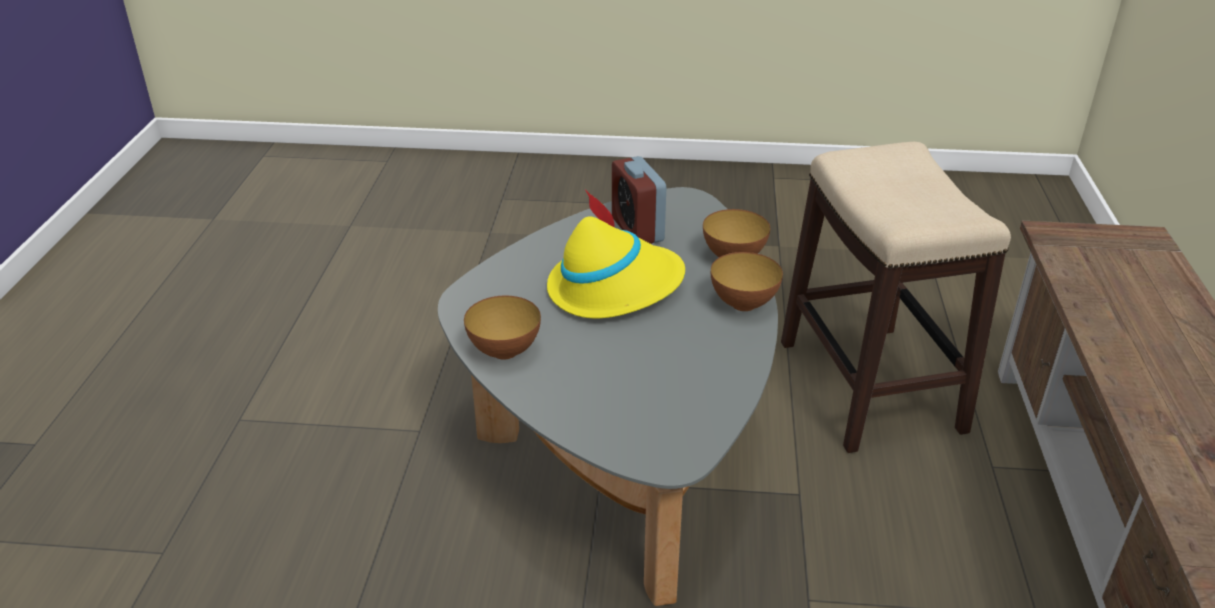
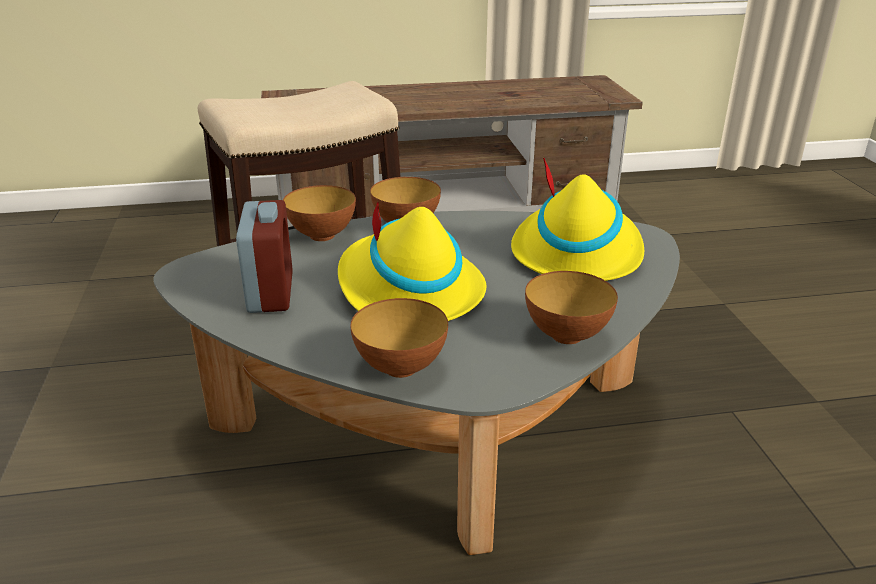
camera: 105 degrees left, 5 degrees down
(507, 271) = (400, 368): none -> bowl
(637, 229) = (270, 292): alarm clock -> alarm clock turned 60 degrees counterclockwise
(649, 398) = (576, 251): none -> yellow hat

